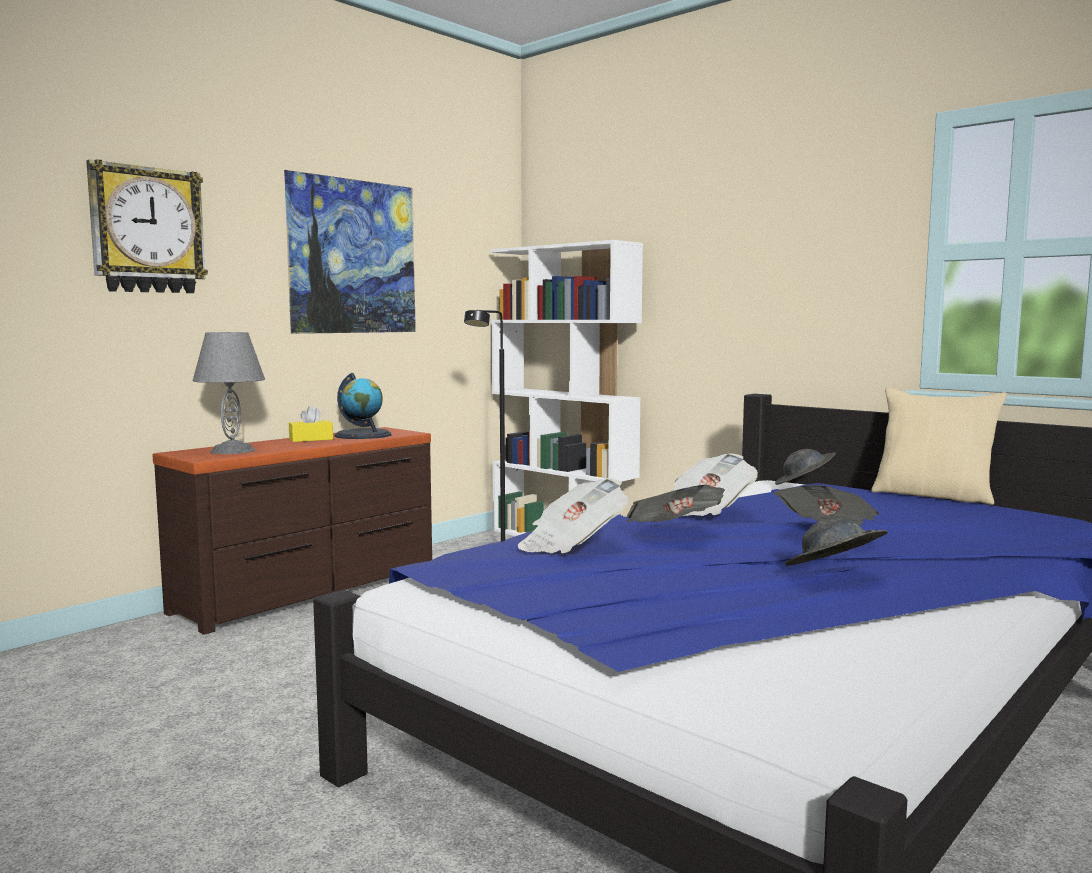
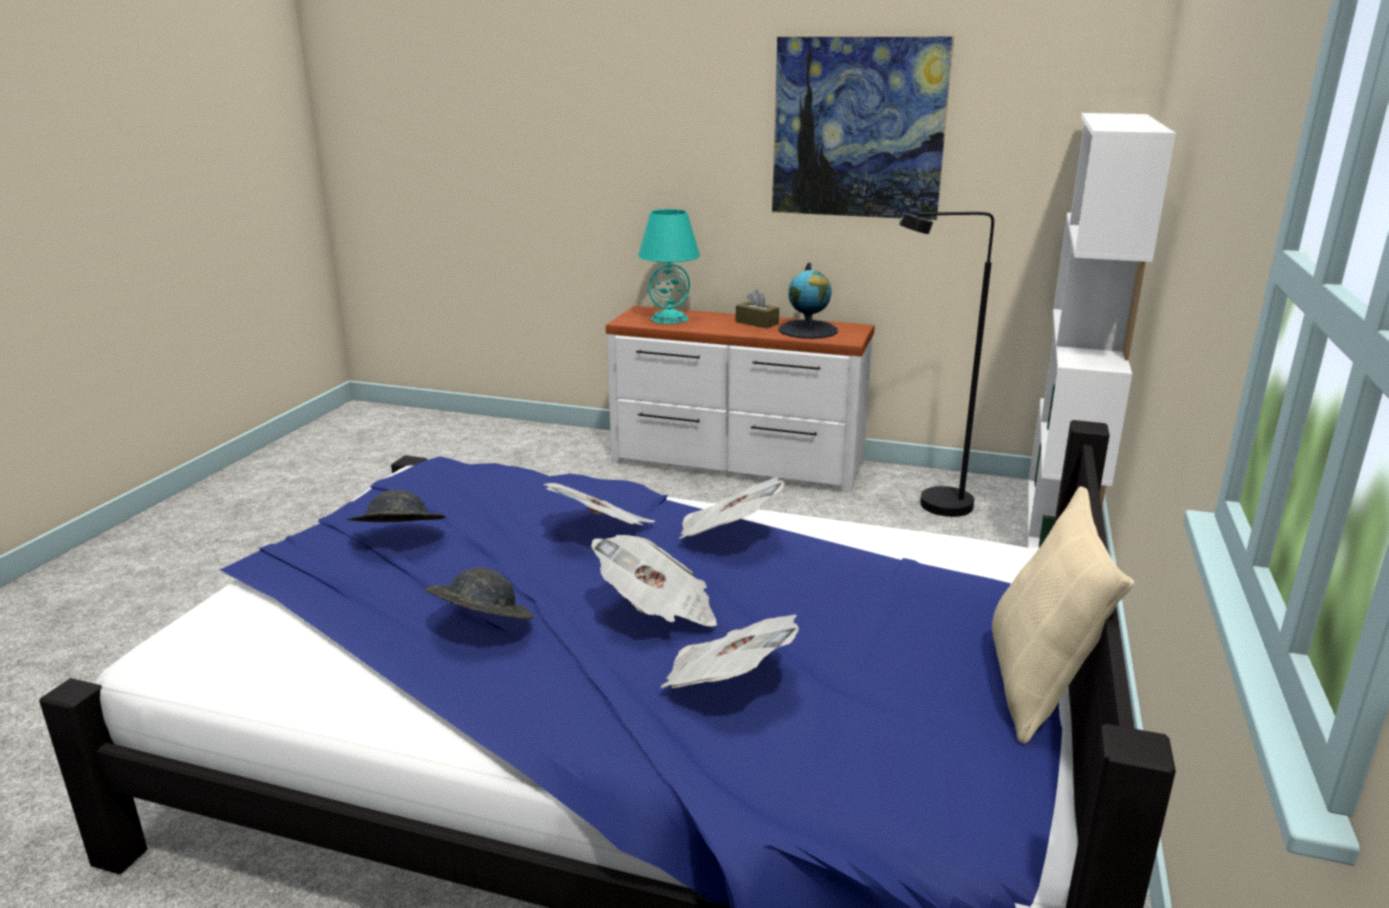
camera: 65 degrees right, 15 degrees up
(147, 230) = (640, 111): wall clock -> none
(233, 450) = (669, 319): grey table lamp -> turquoise table lamp
(310, 591) = (736, 463): brown dresser -> white dresser
(311, 439) = (757, 323): yellow tissue box -> brown tissue box
(571, 545) = (525, 498): newspaper -> newspaper (727, 682)
(804, 485) = (977, 577): grey hat -> grey hat (398, 538)

